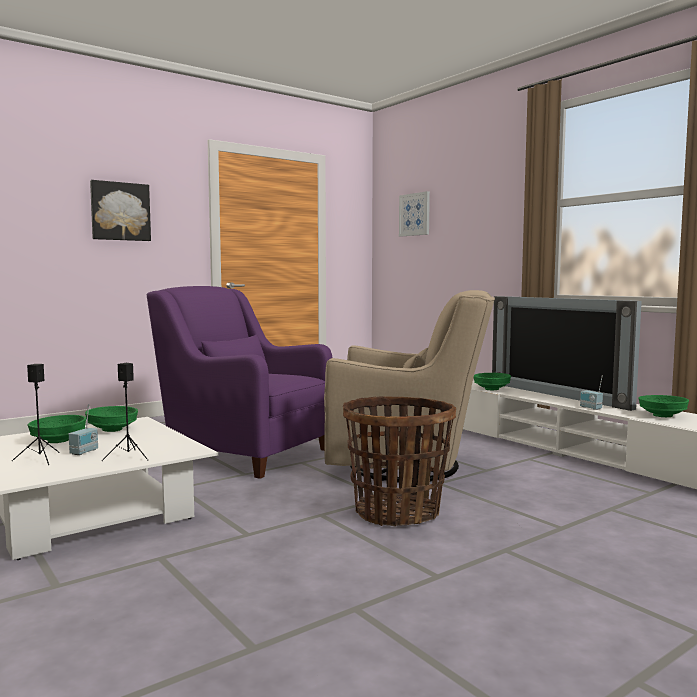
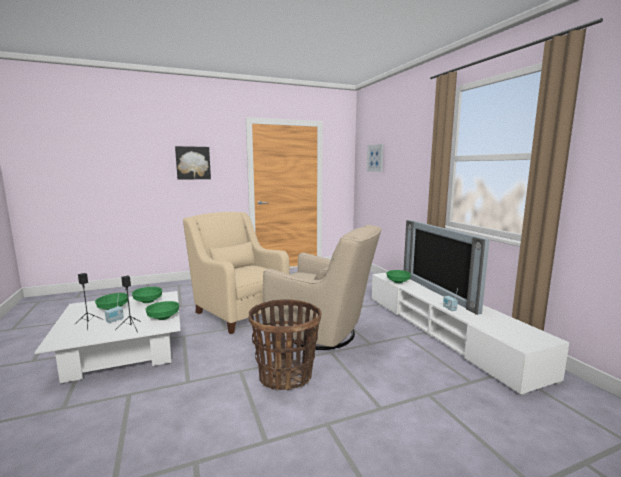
camera: 15 degrees right, 5 degrees up
(244, 453) = (239, 311): purple armchair -> beige armchair
(663, 415) = (496, 323): green bowl -> green bowl (164, 317)

